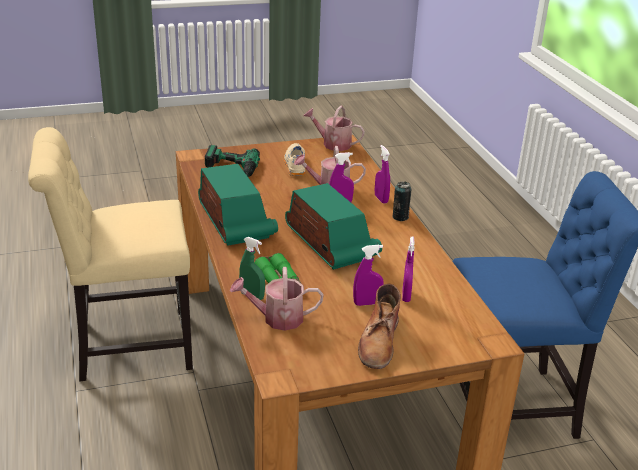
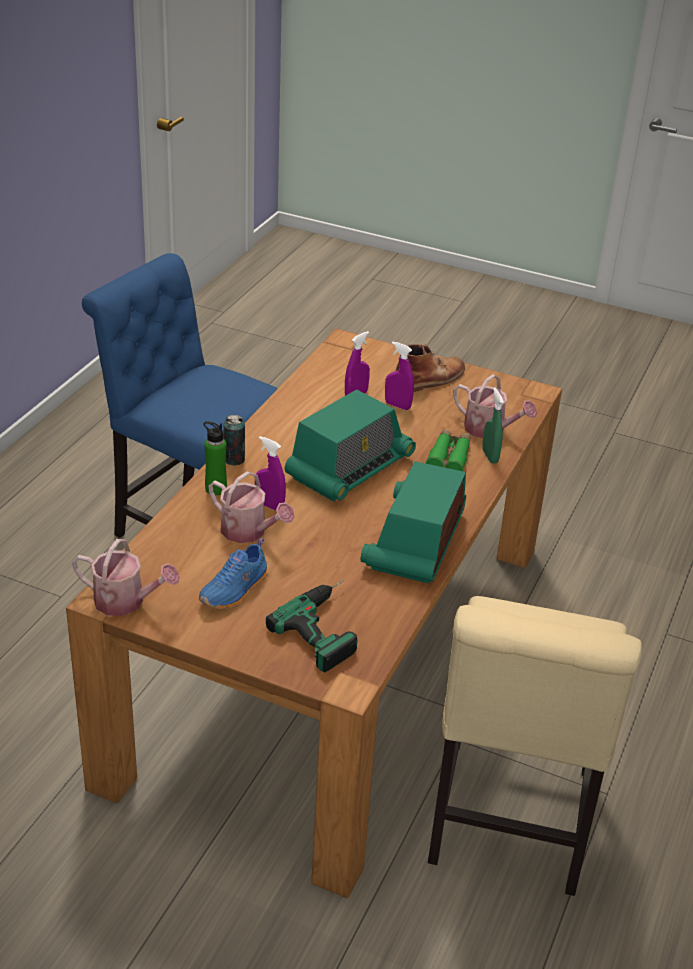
camera: 140 degrees left, 5 degrees up
(126, 346) = (508, 825): beige chair -> beige chair turned 75 degrees clockwise
(294, 165) = (235, 590): beige shoe -> blue shoe
(330, 243) = (349, 468): radio -> radio turned 150 degrees counterclockwise
(333, 144) = (126, 601): watering can -> watering can turned 45 degrees counterclockwise
(381, 199) = (215, 489): purple spray bottle -> green bottle

